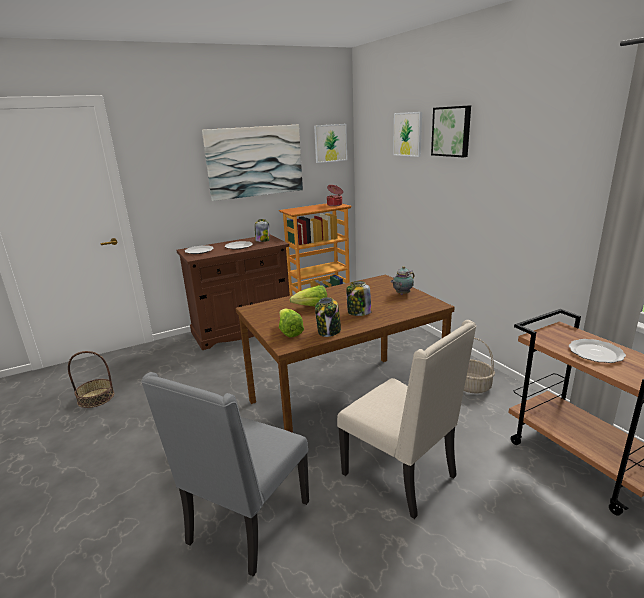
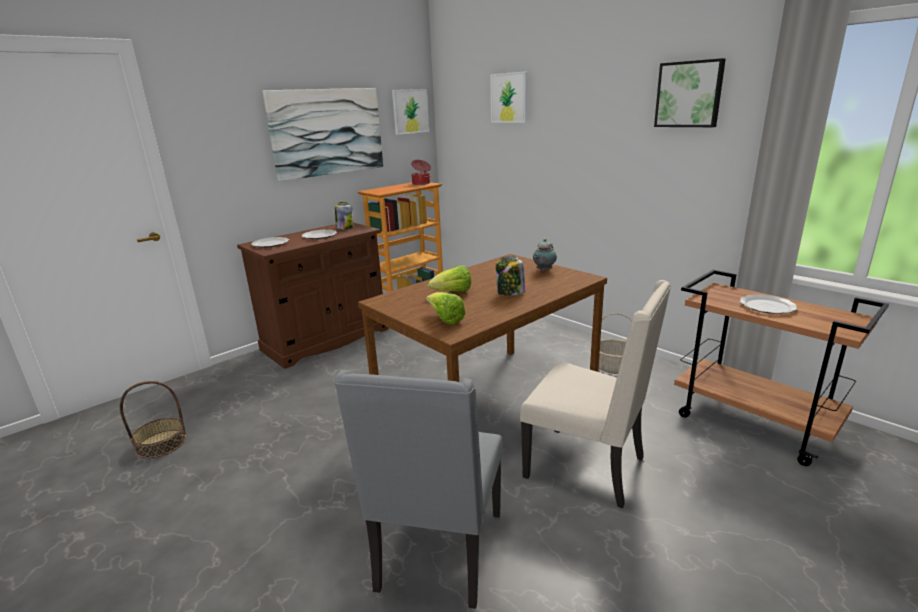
camera: 15 degrees left, 0 degrees up
(329, 331) = (491, 314): jar -> none
(452, 131) = (566, 92): picture -> picture (689, 94)

